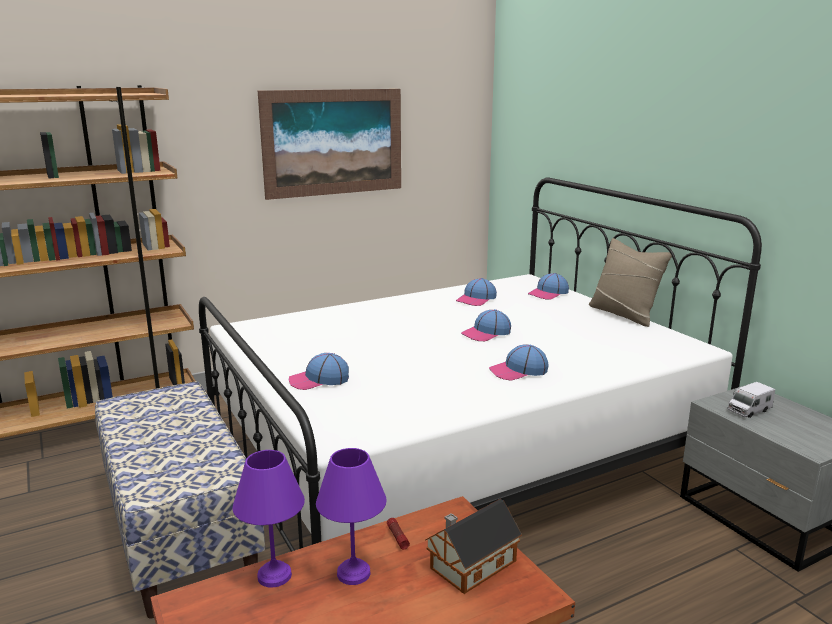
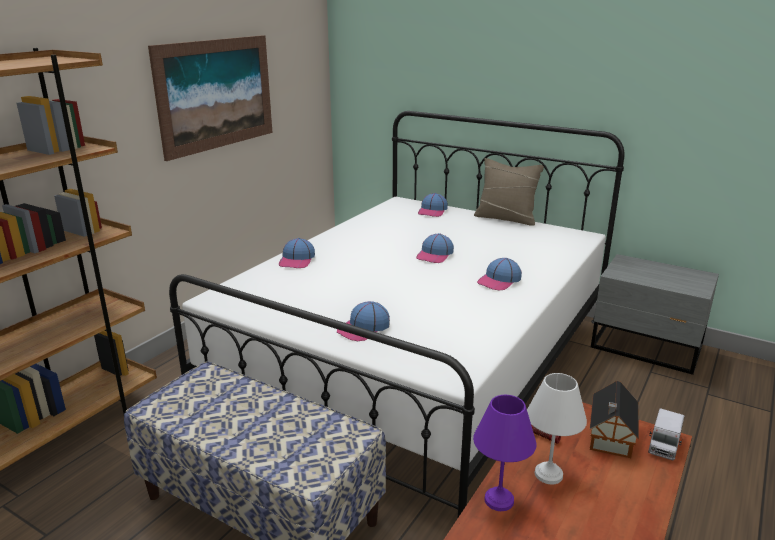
camera: 30 degrees left, 5 degrees up
(352, 573) = (547, 475): purple table lamp -> white table lamp
(476, 299) = (386, 227): cap -> cap (297, 260)
(749, 410) = (638, 273): toy truck -> toy truck (664, 445)

